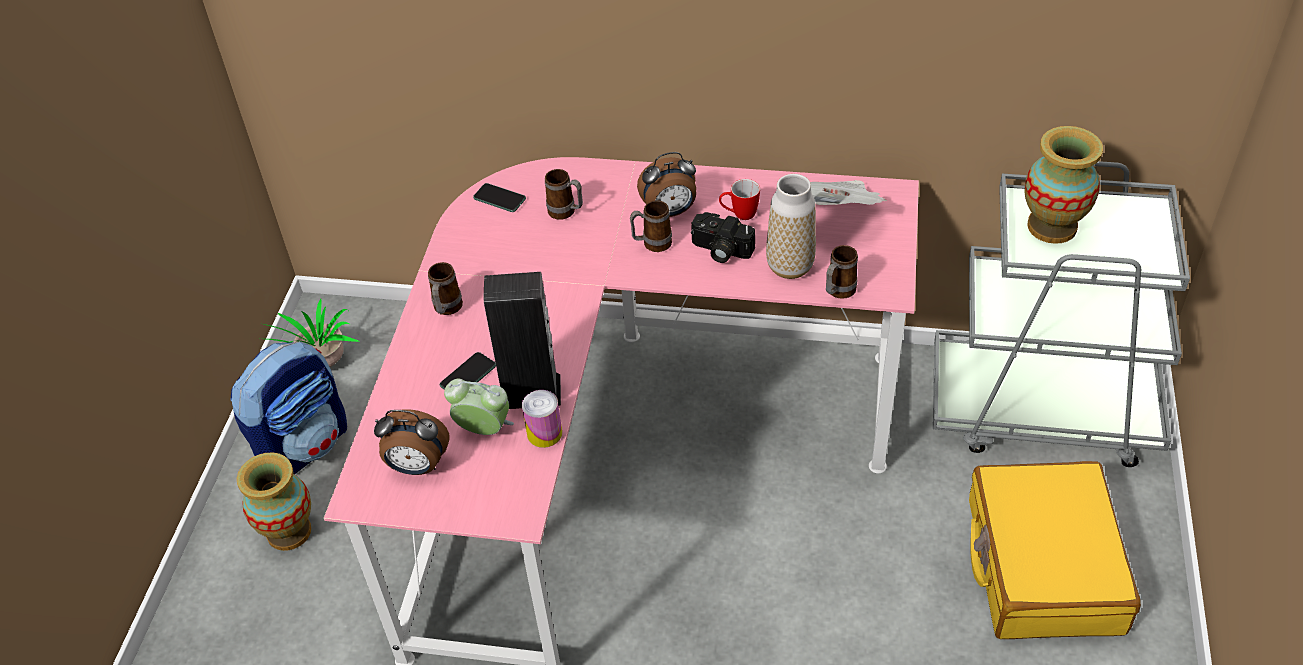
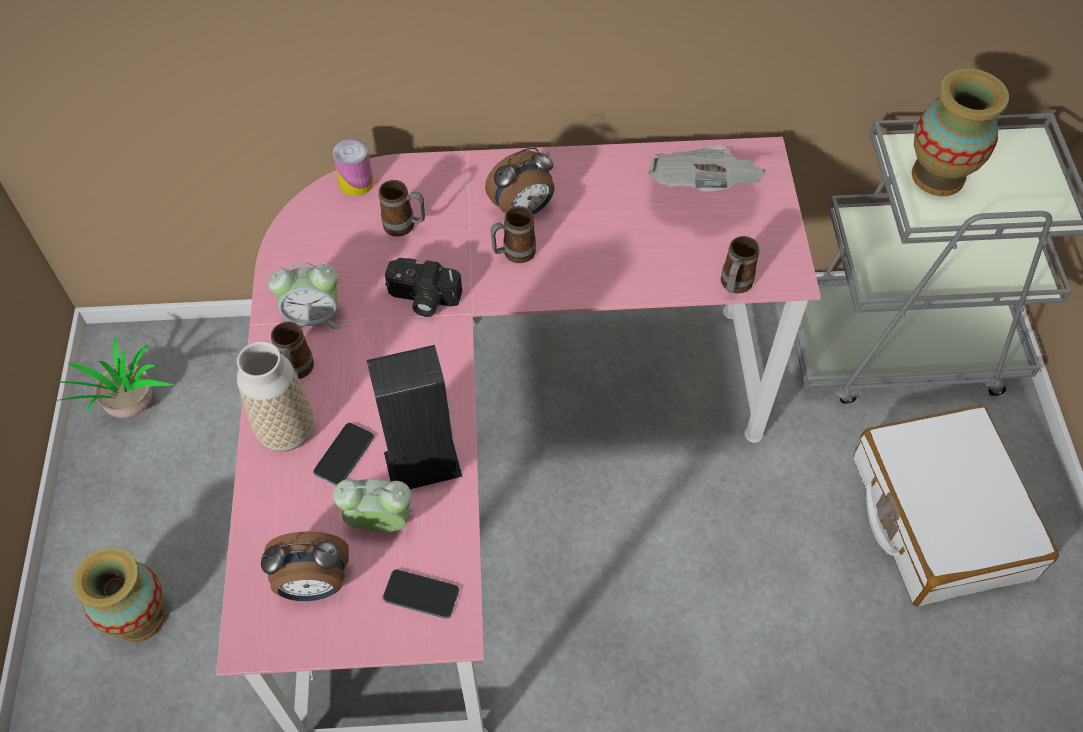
camera: 15 degrees left, 10 degrees up
(304, 444) = (133, 509): backpack -> none
(471, 271) = (313, 317): none -> alarm clock
(499, 198) = (322, 218): phone -> phone (421, 594)
(544, 433) = (453, 516): can -> can (356, 183)
(720, 250) = (591, 251): camera -> camera (422, 299)
(739, 214) = (601, 203): mug -> none
(790, 266) = (673, 261): vase -> vase (286, 431)
(1042, 565) = (939, 517): yellow suitcase -> white suitcase

